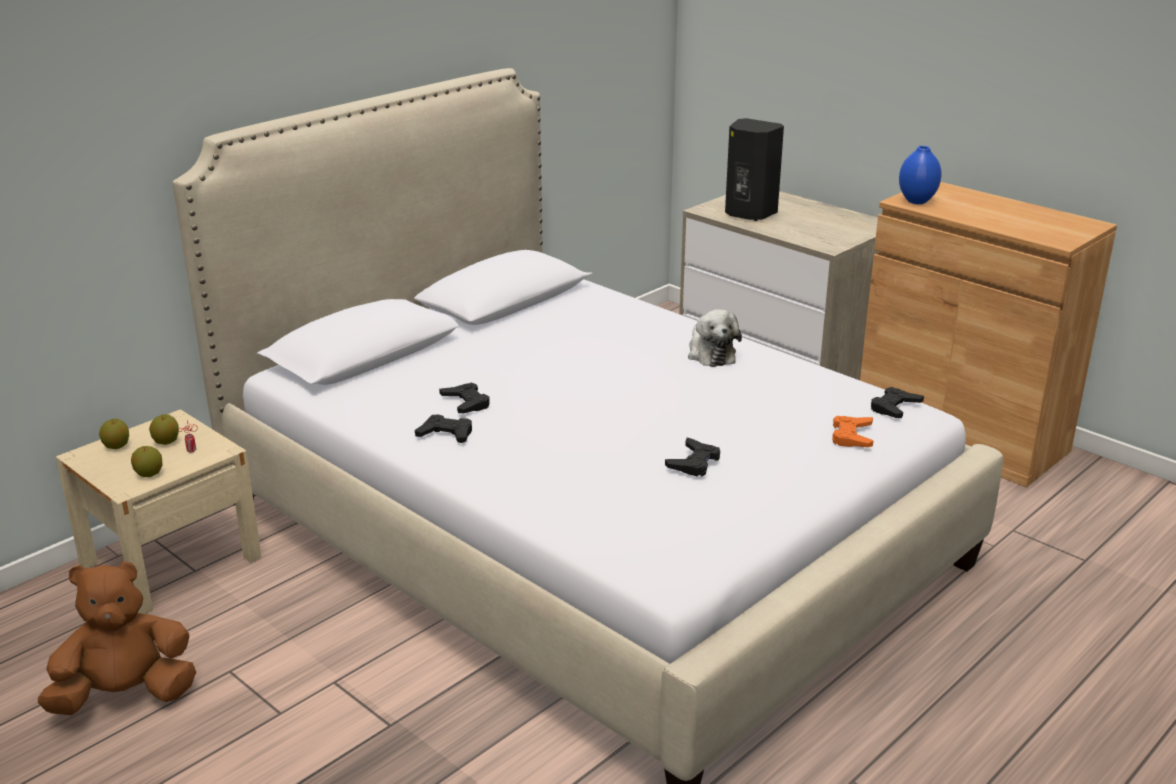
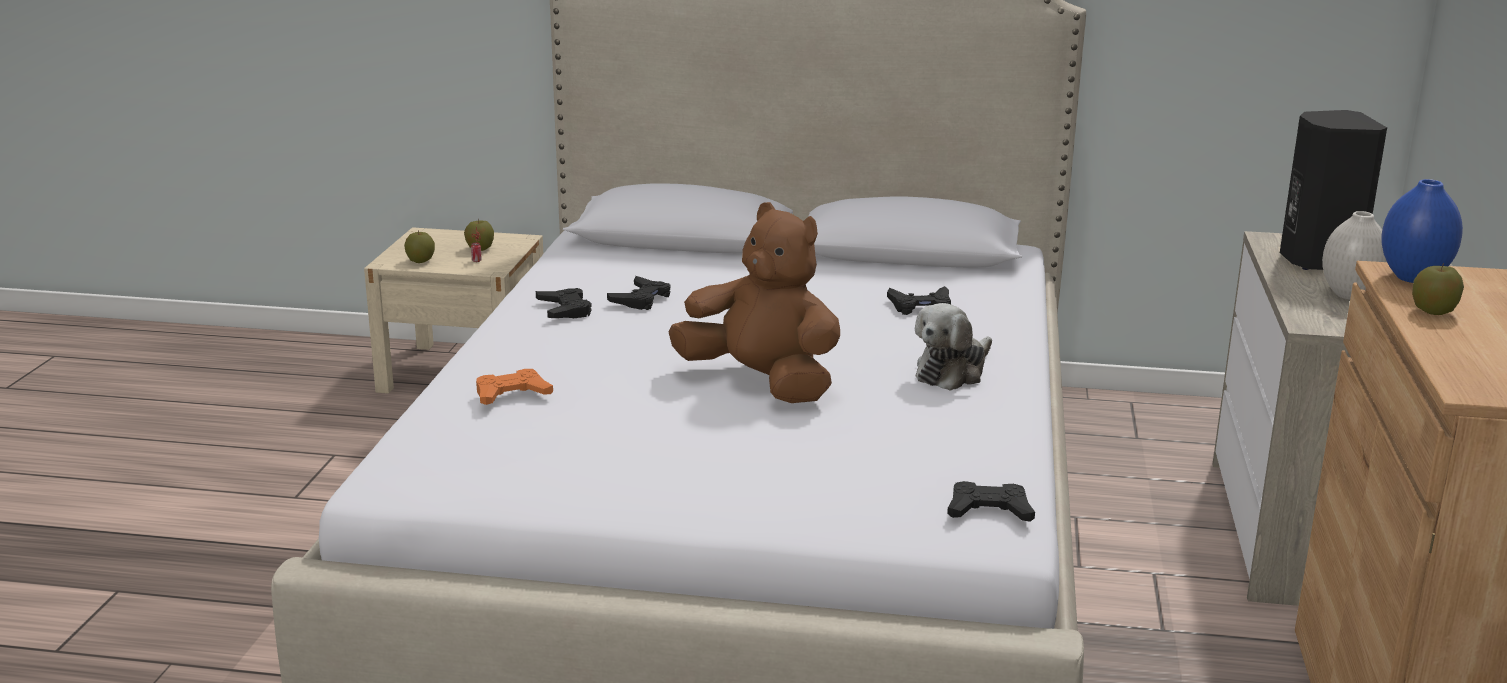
camera: 55 degrees right, 5 degrees down
(116, 446) = (451, 237): apple -> apple (1433, 311)
(126, 696) = (265, 430): brown plush toy -> brown plush toy (762, 383)
(694, 463) = (651, 427): black game controller -> black game controller (921, 306)
(802, 226) = (1350, 295): none -> white vase
(852, 436) = (856, 500): orange game controller -> orange game controller (511, 394)

